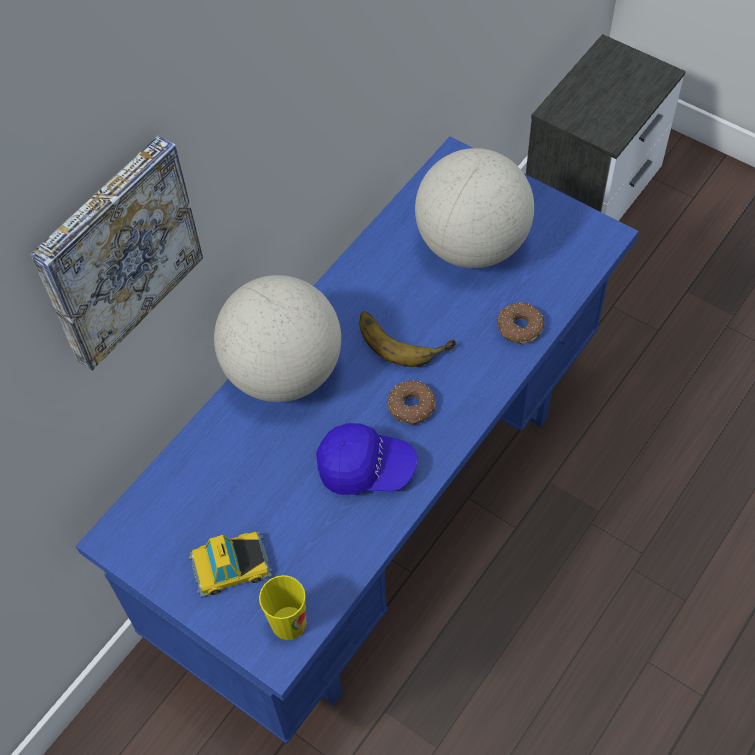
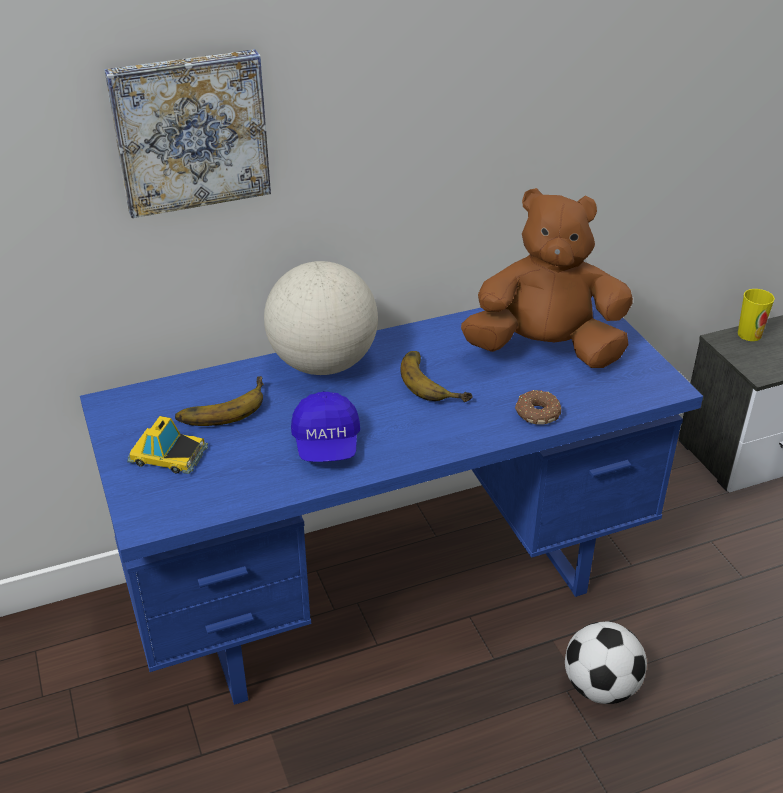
camera: 30 degrees right, 20 degrees down
(230, 479) = (221, 406): none -> banana
(288, 623) = (172, 508): cup -> cup (749, 334)
(366, 468) = (326, 444): blue cap -> blue cap turned 45 degrees clockwise
(411, 407) = (399, 424): donut -> none
(472, 245) = (545, 350): globe -> brown plush toy
(614, 503) = (600, 687): none -> football

